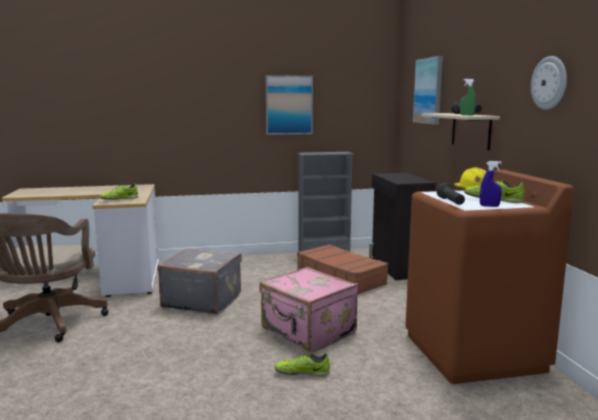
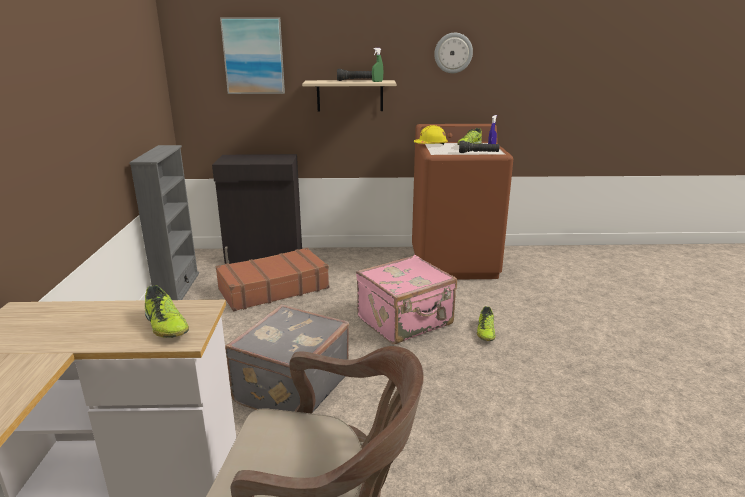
camera: 80 degrees left, 10 degrees up
(289, 105) = (105, 88): picture -> none

